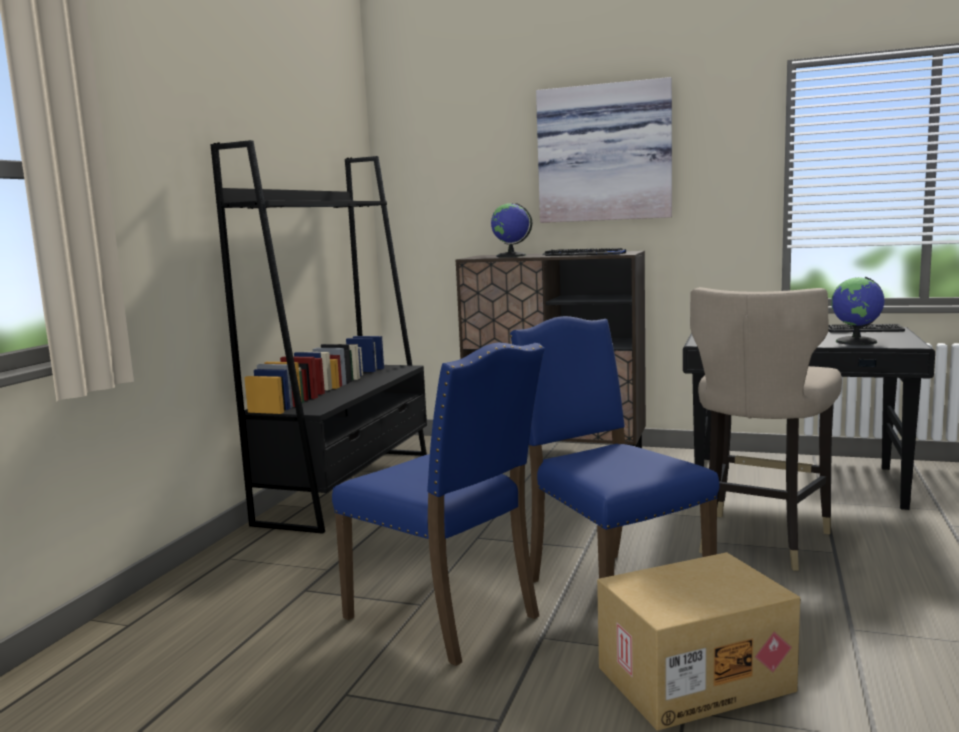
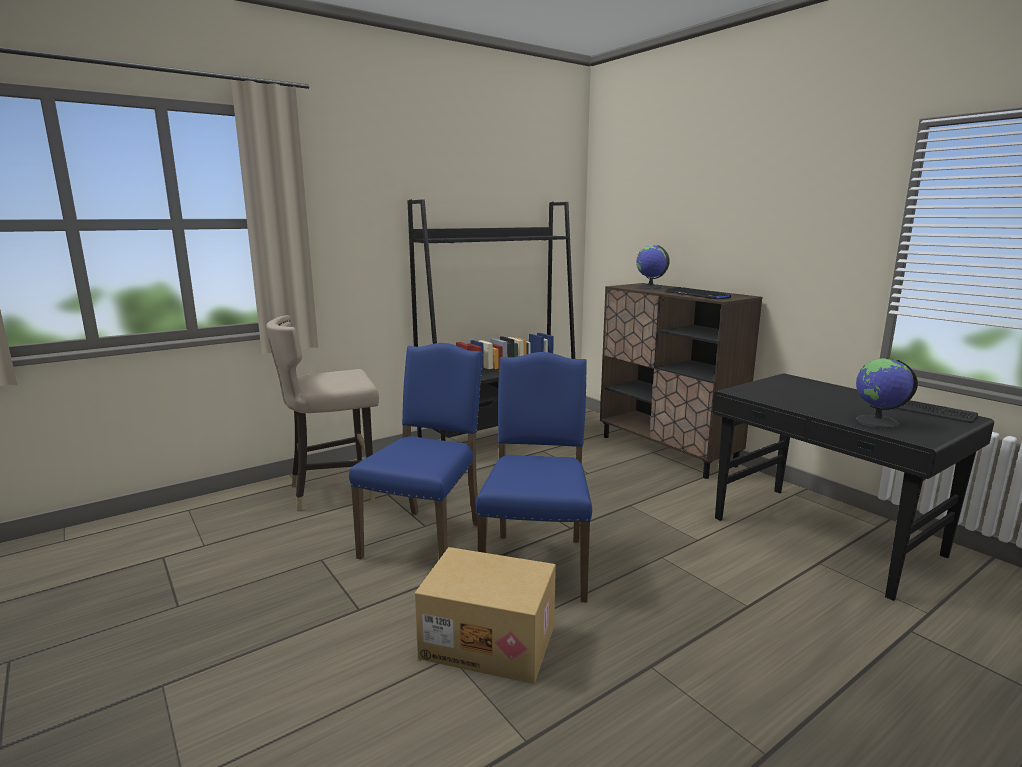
camera: 35 degrees right, 5 degrees up
(447, 616) = (426, 539): blue chair -> blue chair turned 150 degrees counterclockwise
(604, 153) = (741, 206): picture -> none
(760, 540) = (703, 572): beige stool -> beige stool (334, 490)

